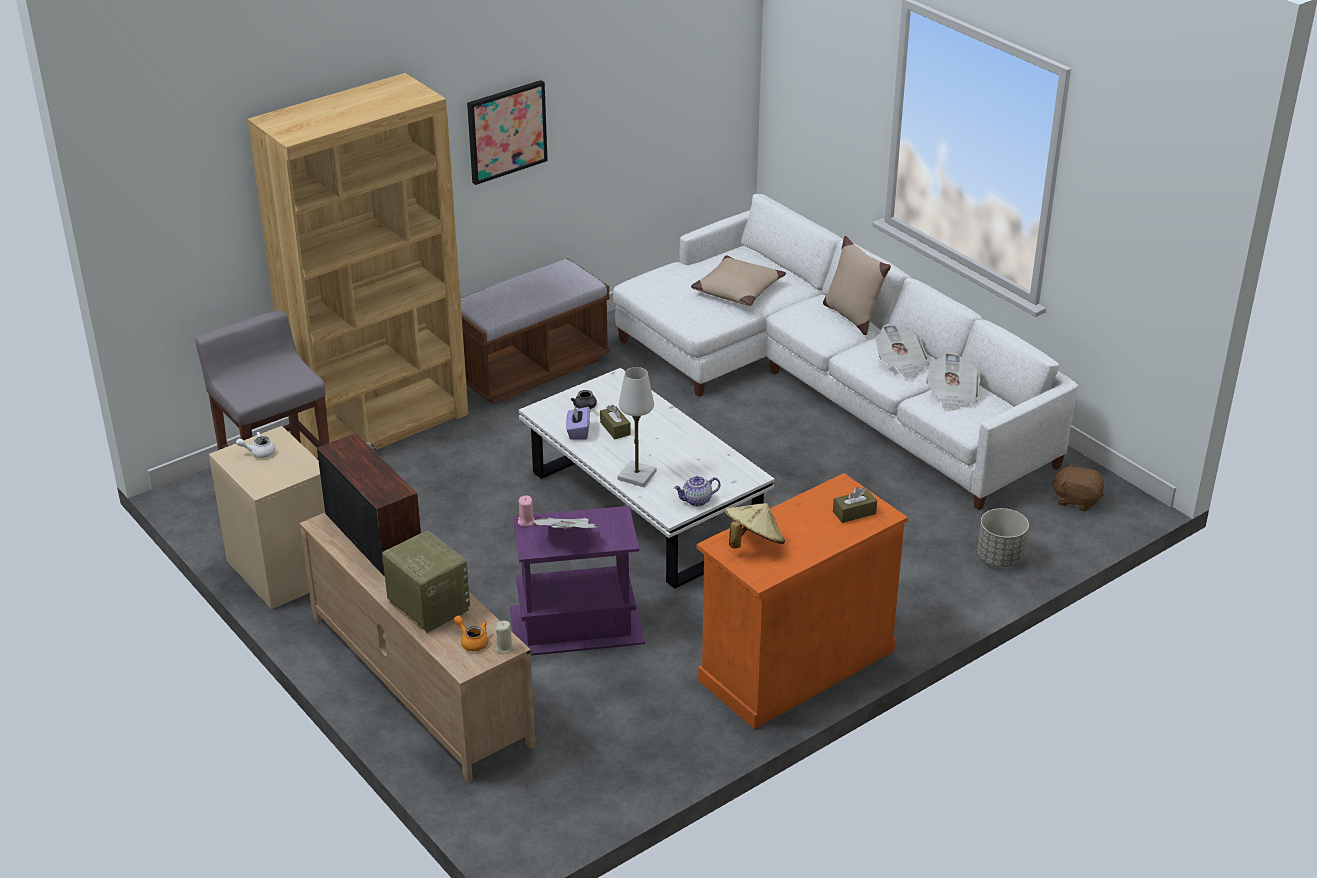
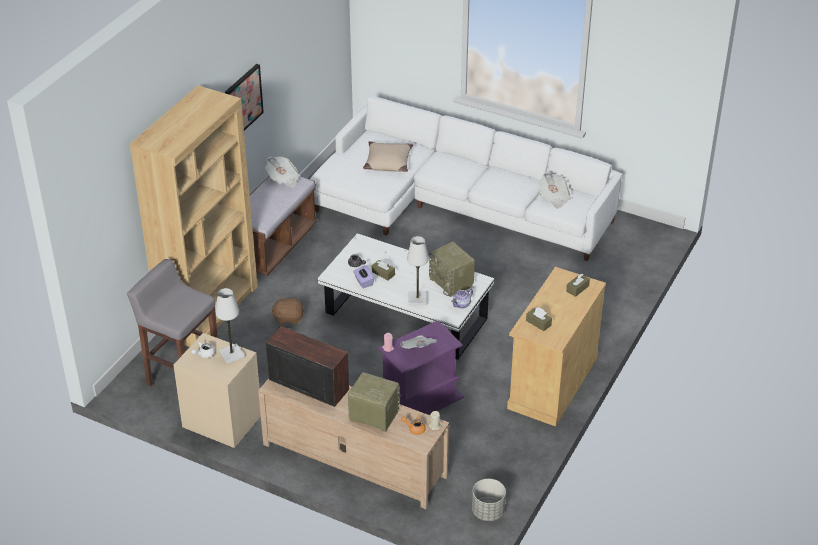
camera: 25 degrees left, 5 degrees up
(294, 463) = (231, 354): none -> white table lamp
(706, 467) = (452, 282): none -> radio
(753, 543) = (538, 323): beige hat -> brown tissue box
(796, 665) = (552, 382): orange cabinet -> beige cabinet
(852, 316) = (464, 161): beige pillow -> none
(901, 364) = (513, 186): newspaper -> newspaper (283, 179)
(1000, 558) = (616, 286): grey planter -> grey planter (488, 512)
(1076, 500) = (633, 239): brown plush toy -> brown plush toy (288, 318)

